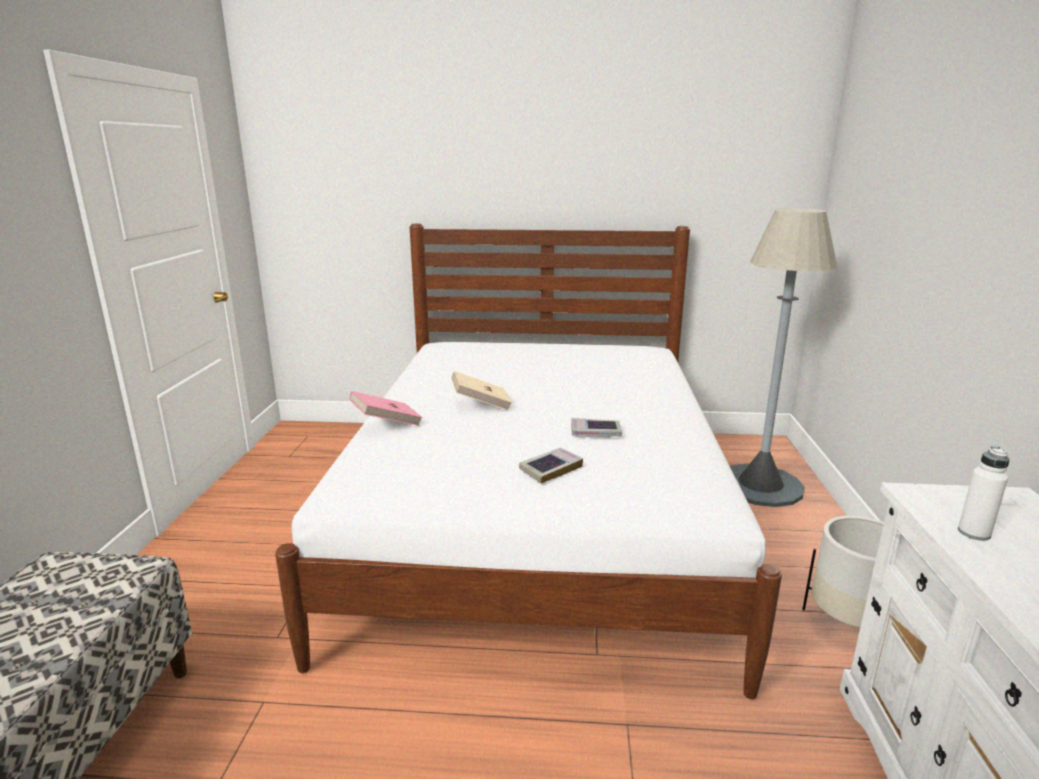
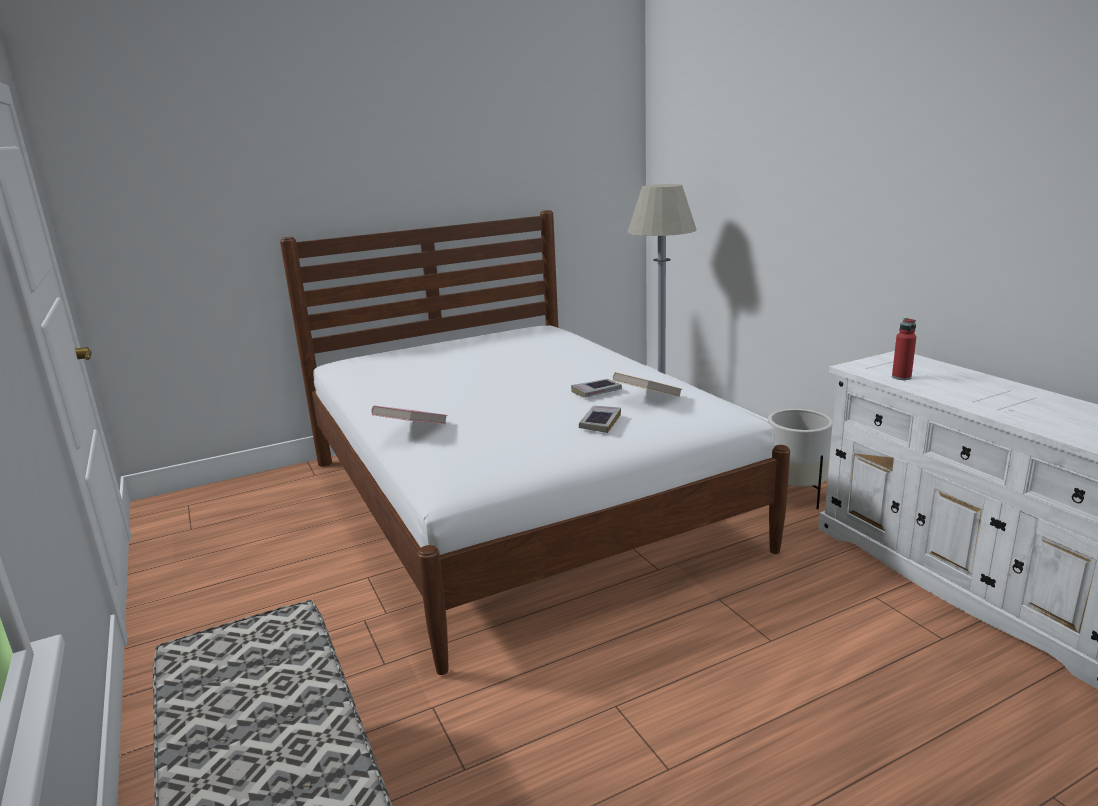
camera: 30 degrees left, 0 degrees up
(481, 404) = (474, 396): beige book -> beige book (647, 399)
(974, 533) = (901, 377): white bottle -> red bottle

